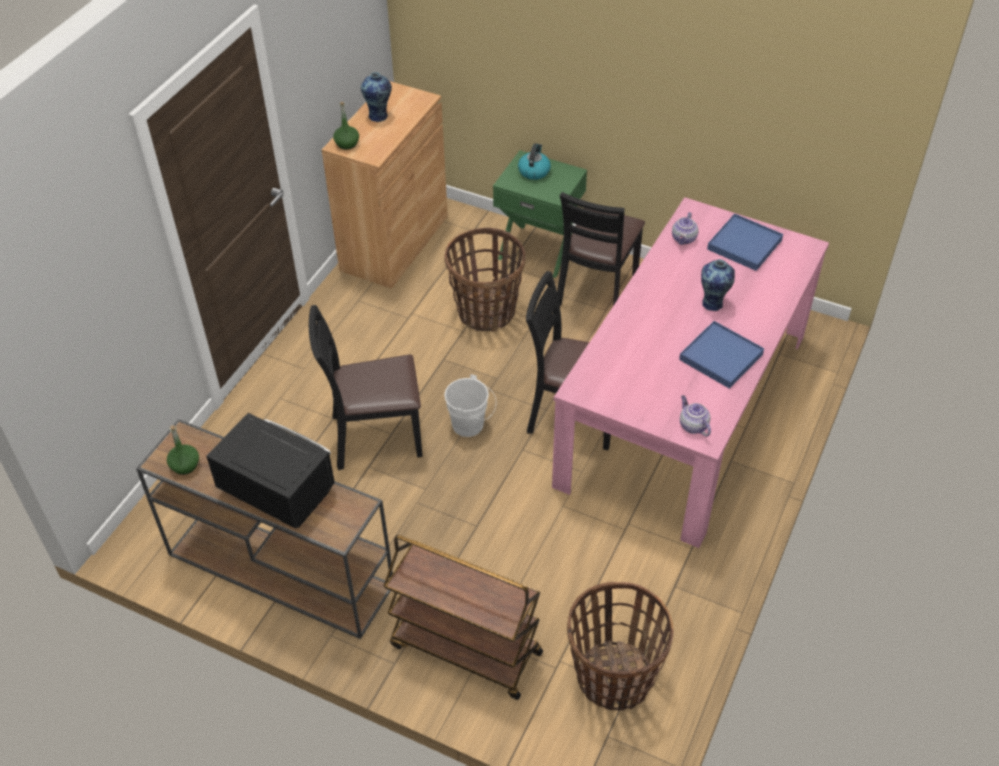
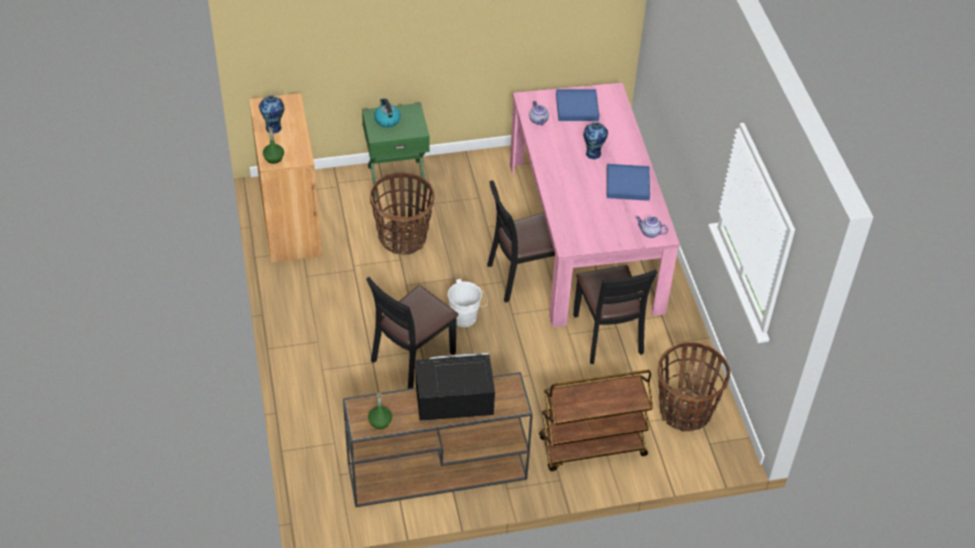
camera: 40 degrees left, 0 degrees up
(597, 291) = (462, 187): black chair -> black chair (607, 335)

